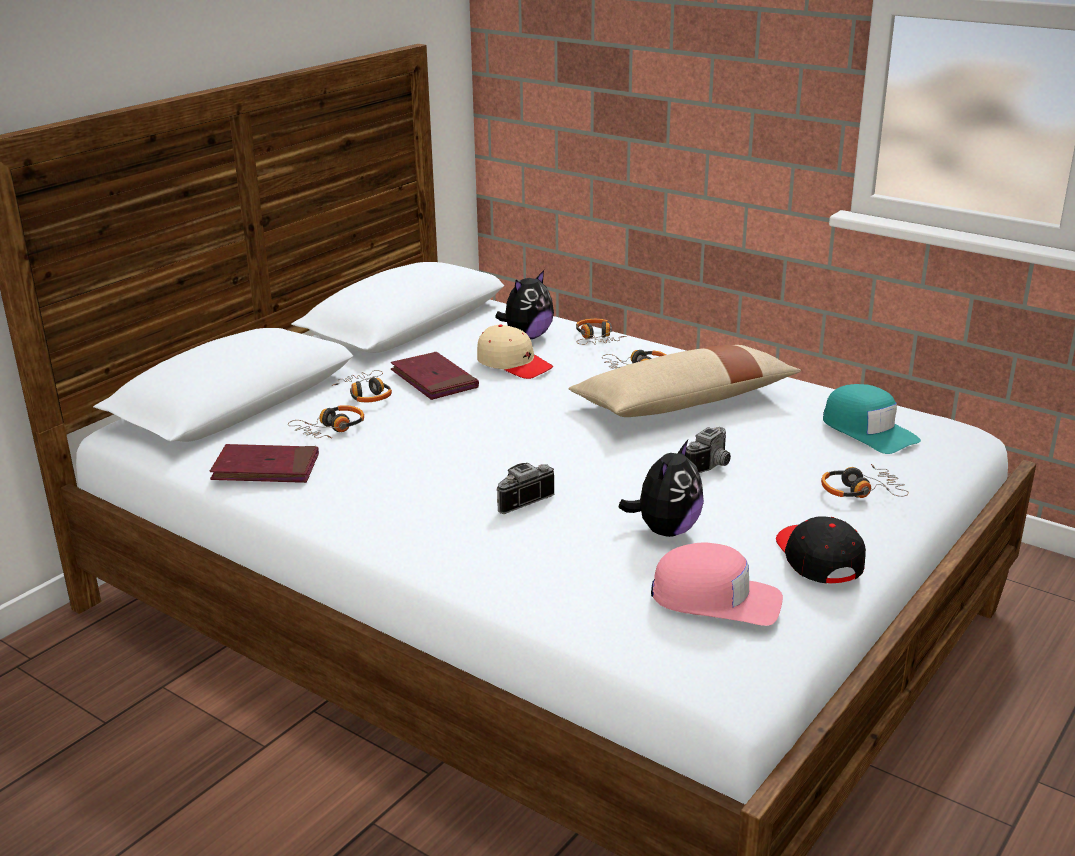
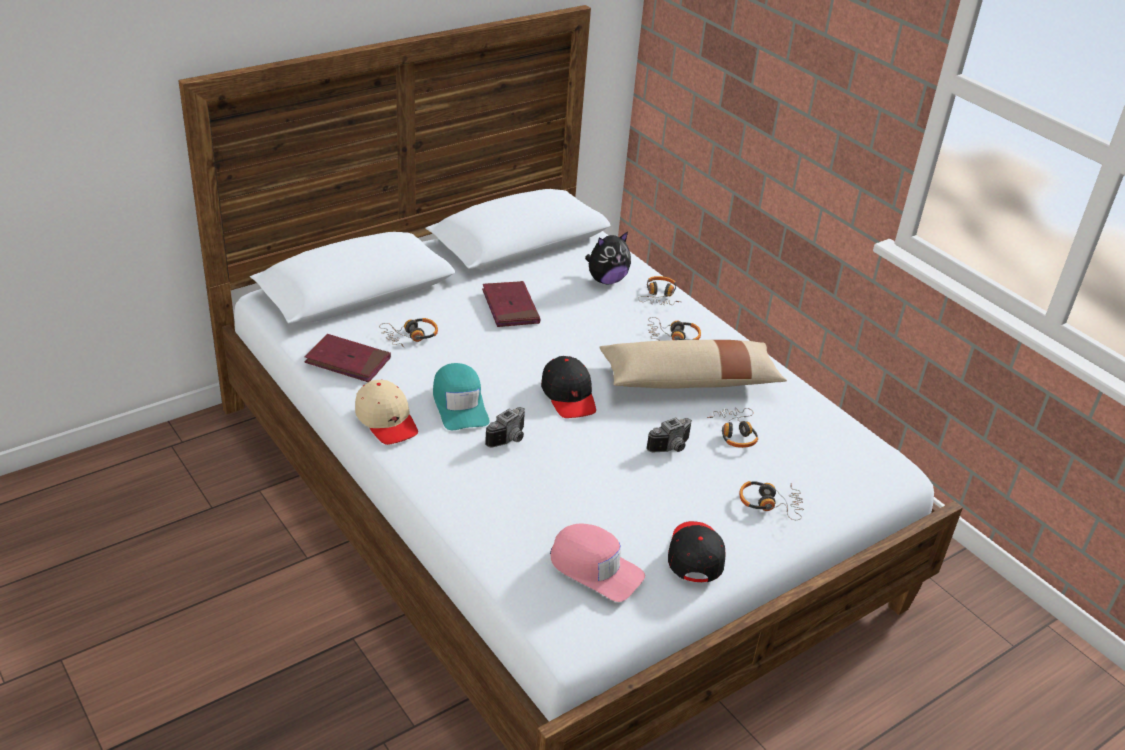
camera: 15 degrees right, 10 degrees up
(366, 394) = (453, 308): headphones -> headphones (735, 432)
(514, 364) = (580, 306): beige cap -> beige cap (386, 420)
(520, 499) = (510, 439): camera -> camera turned 150 degrees clockwise
(560, 443) = (569, 395): none -> black cap
(665, 530) = (597, 498): plush toy -> none
(868, 430) = (817, 447): turquoise cap -> turquoise cap (460, 404)

